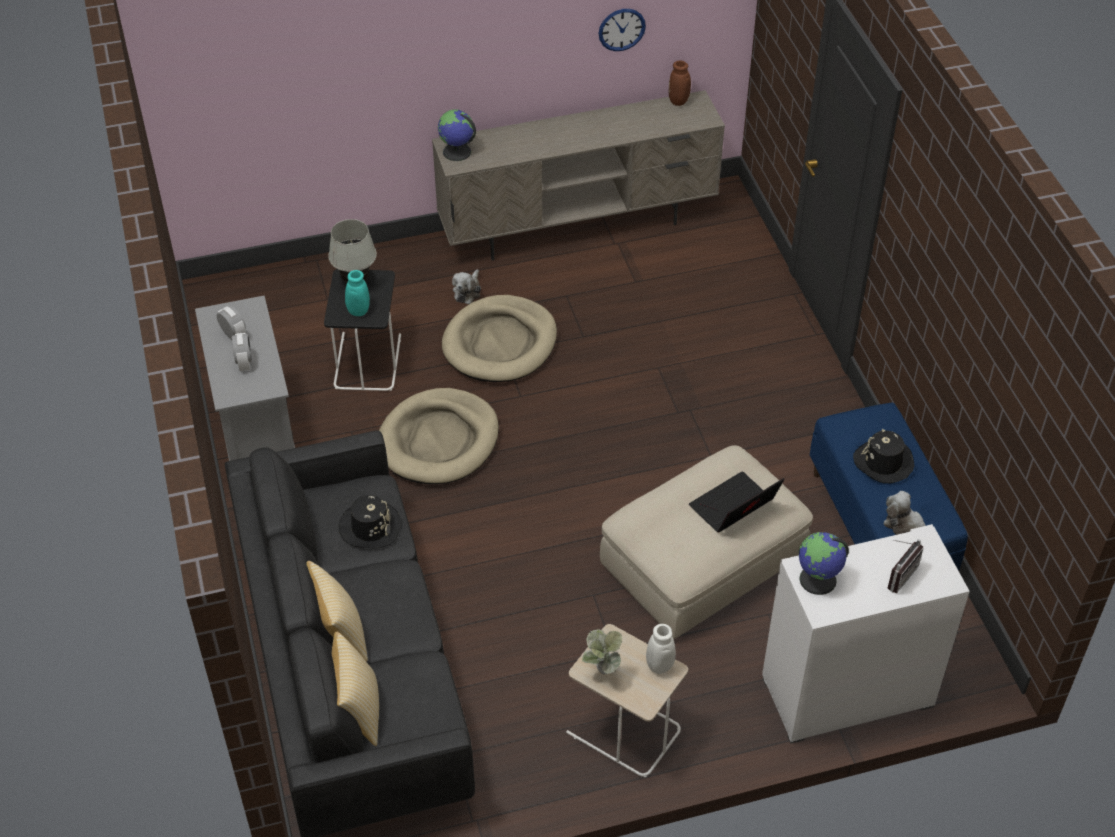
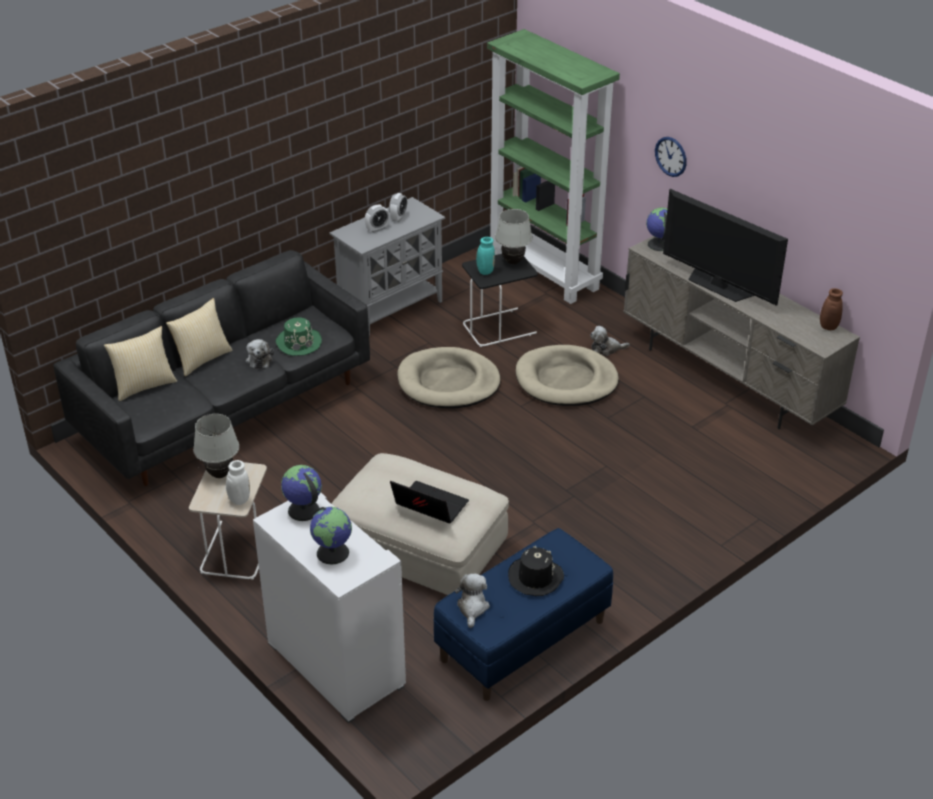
camera: 65 degrees right, 10 degrees down
(288, 283) = (545, 271): none -> green bookcase
(370, 527) = (298, 342): black hat -> green hat
(379, 575) = (259, 359): none -> plush toy
(562, 141) = (719, 286): none -> television
(602, 672) = (220, 474): potted plant -> white table lamp
(621, 29) = (805, 230): wall clock -> wall clock (671, 156)
(898, 574) = (333, 552): radio -> globe

